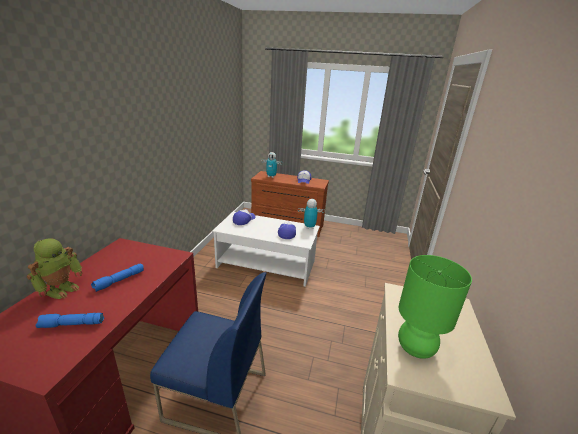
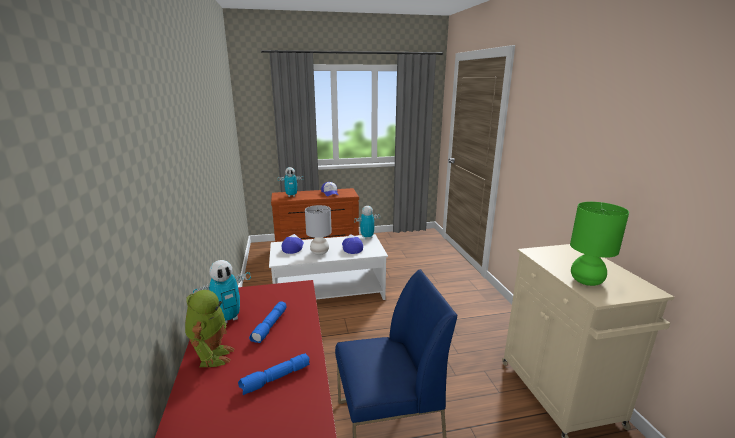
camera: 25 degrees left, 5 degrees down
(104, 264) = (228, 318): none -> toy robot
(258, 230) = (319, 253): none -> grey table lamp

